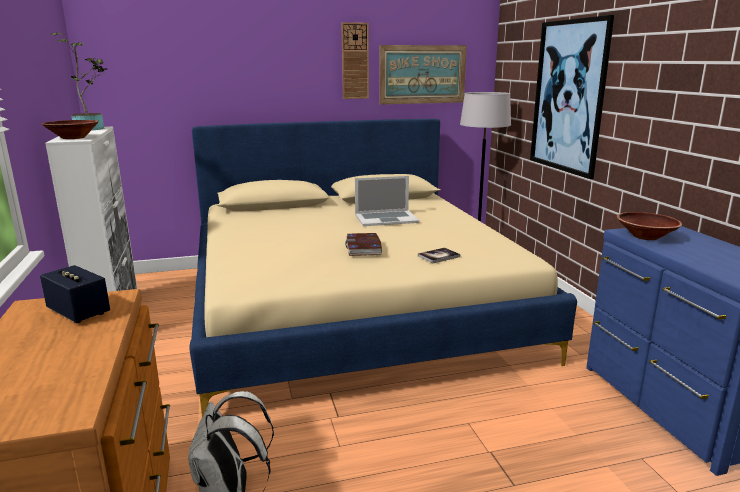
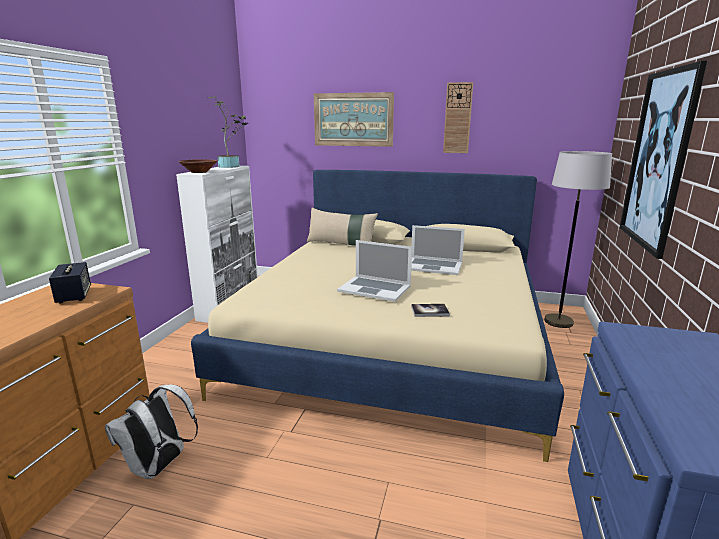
camera: 30 degrees right, 0 degrees up
(258, 213) = (341, 244): none -> beige pillow
(363, 247) = (374, 288): book -> laptop
(422, 74) = (526, 132): picture -> picture (353, 119)
(645, 236) = (641, 341): brown bowl -> none

